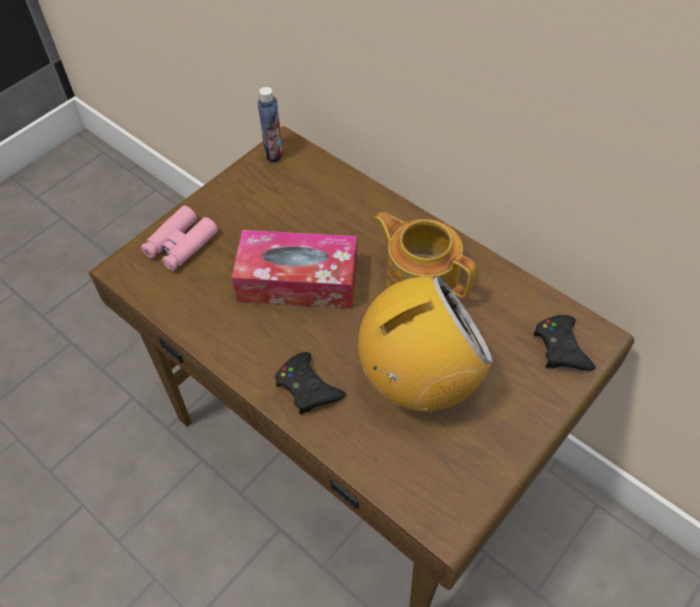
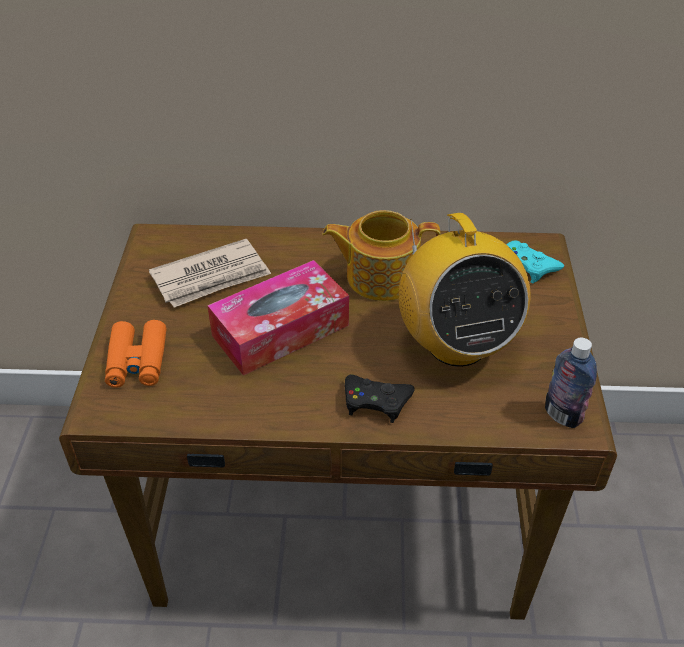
camera: 40 degrees left, 10 degrees down
(181, 244) = (137, 361): pink binoculars -> orange binoculars
(273, 152) = (149, 247): bottle -> bottle (562, 415)
(293, 204) = (212, 277): none -> newspaper
(419, 380) = (456, 344): radio -> radio turned 135 degrees clockwise
(561, 348) = (527, 266): black game controller -> turquoise game controller

